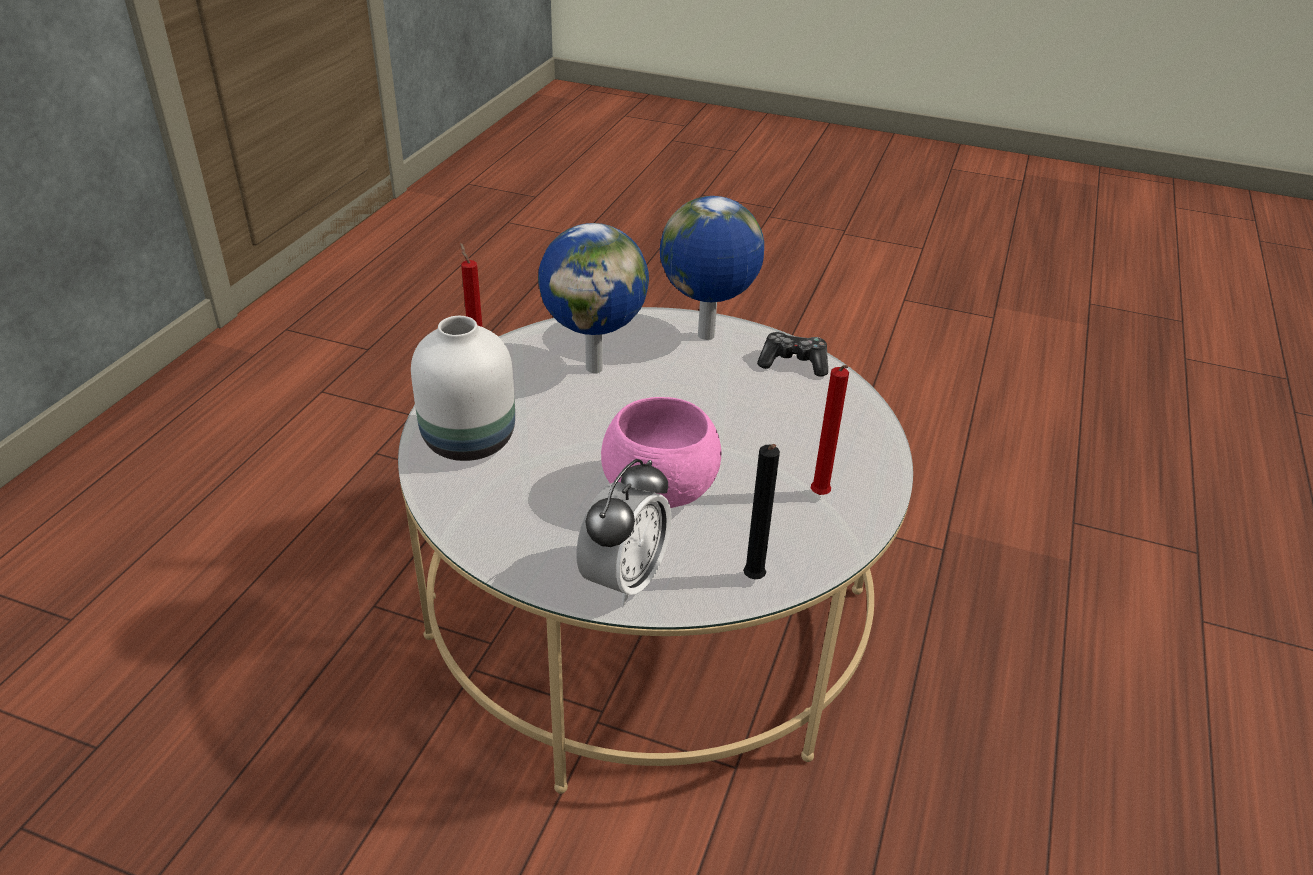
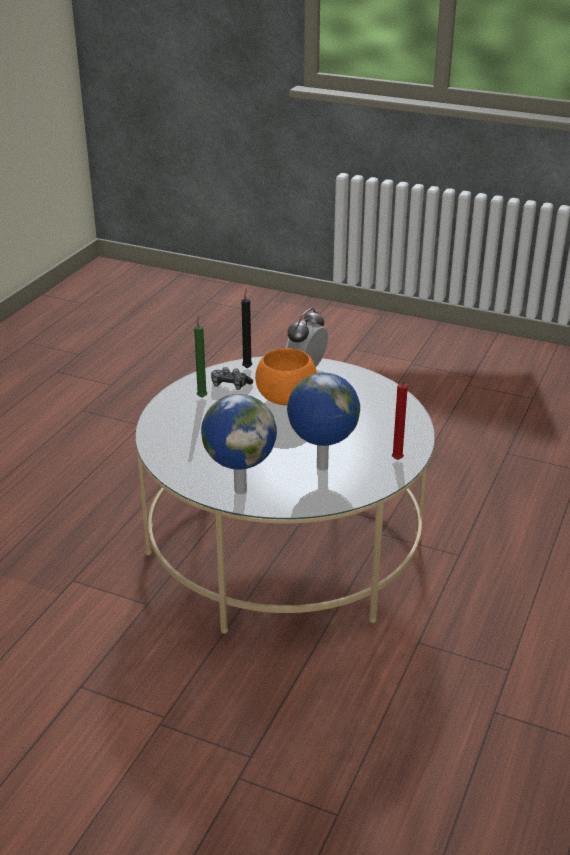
camera: 175 degrees left, 5 degrees down
(470, 442) = (392, 424): white vase -> none
(659, 493) = (286, 399): pink bowl -> orange bowl
(793, 363) = (184, 469): game controller -> game controller (230, 385)
(820, 497) = (202, 396): red candle -> green candle

